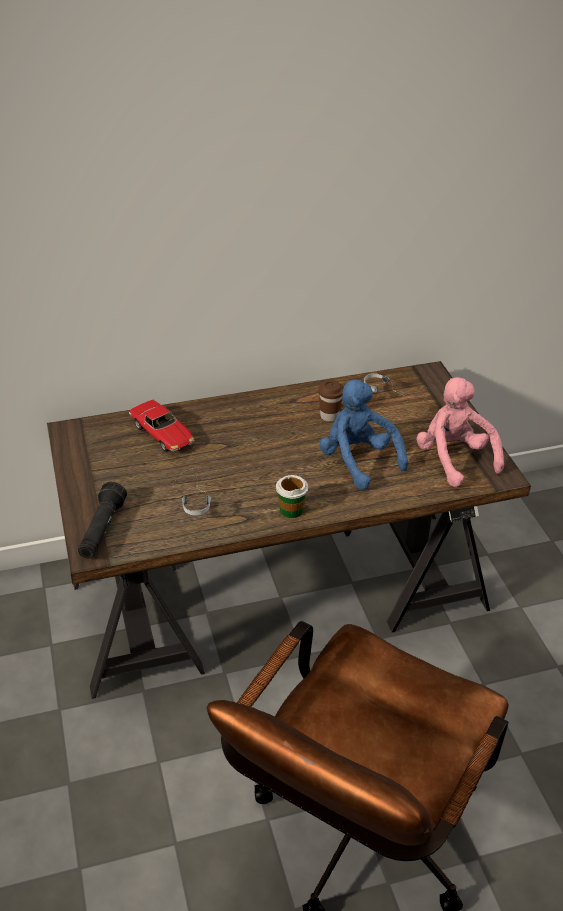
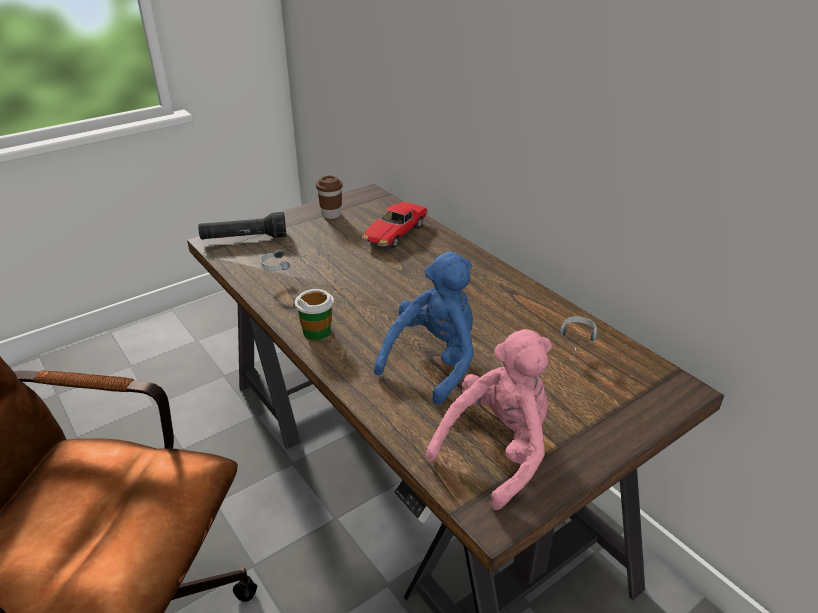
camera: 70 degrees right, 5 degrees down
(329, 416) = (504, 323): brown cup -> brown cup (331, 215)

